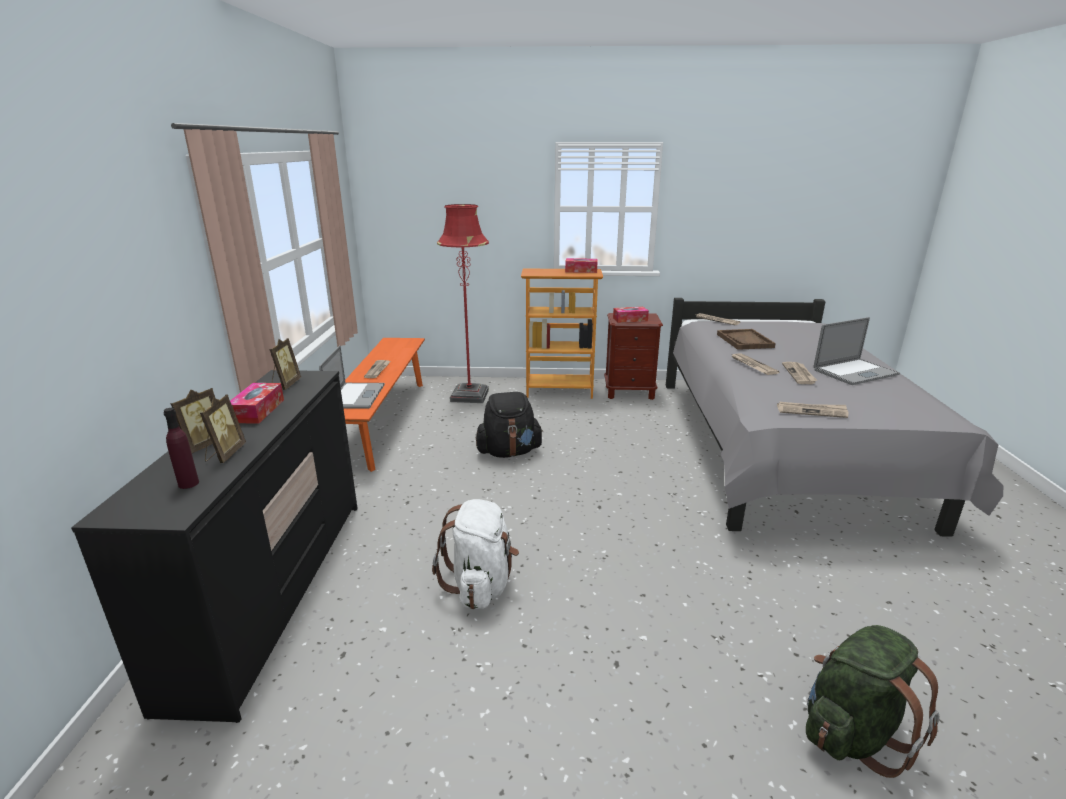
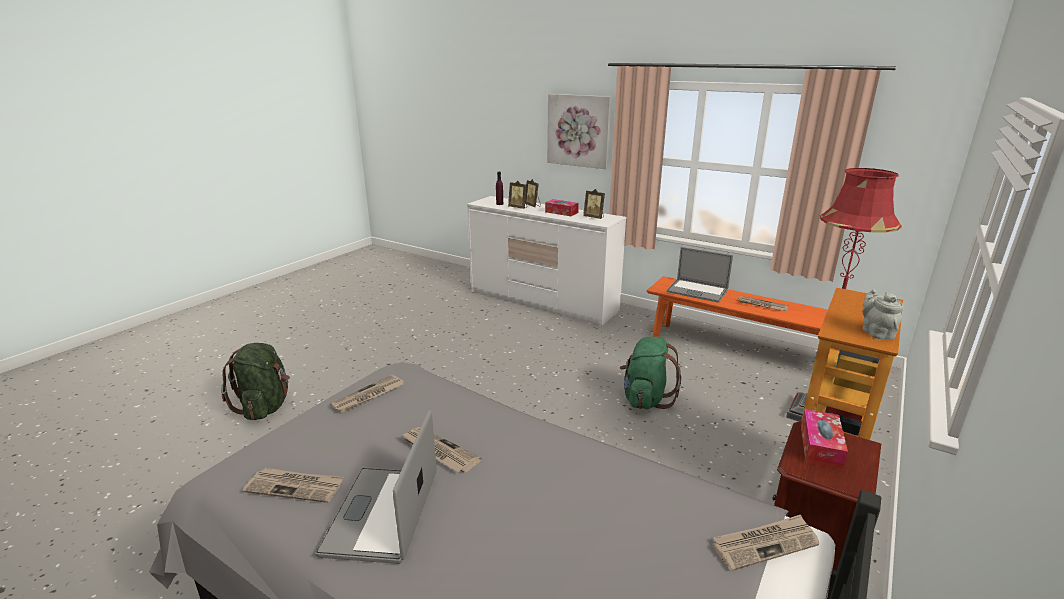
camera: 120 degrees right, 0 degrees up
(136, 270) = (579, 130): none -> picture
(275, 590) = (543, 301): black dresser -> white dresser
(480, 585) = (486, 346): white backpack -> none
(509, 452) = (645, 399): black backpack -> green backpack
(581, 270) = (876, 332): tissue box -> grey teapot
(745, 341) = (605, 493): brown tray -> none
(752, 365) = (505, 433): newspaper -> newspaper (296, 487)

